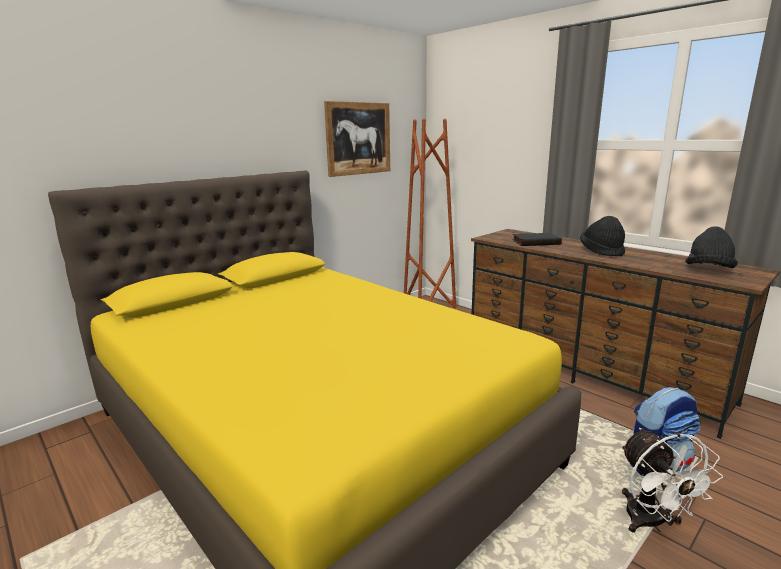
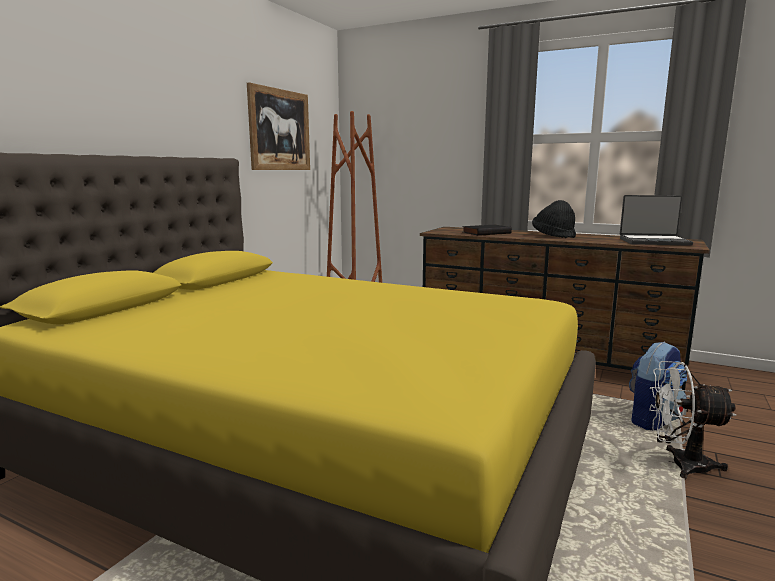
camera: 20 degrees left, 5 degrees down
(651, 523) = (680, 464): white fan -> white fan turned 135 degrees clockwise
(708, 270) = (654, 242): black hat -> laptop

